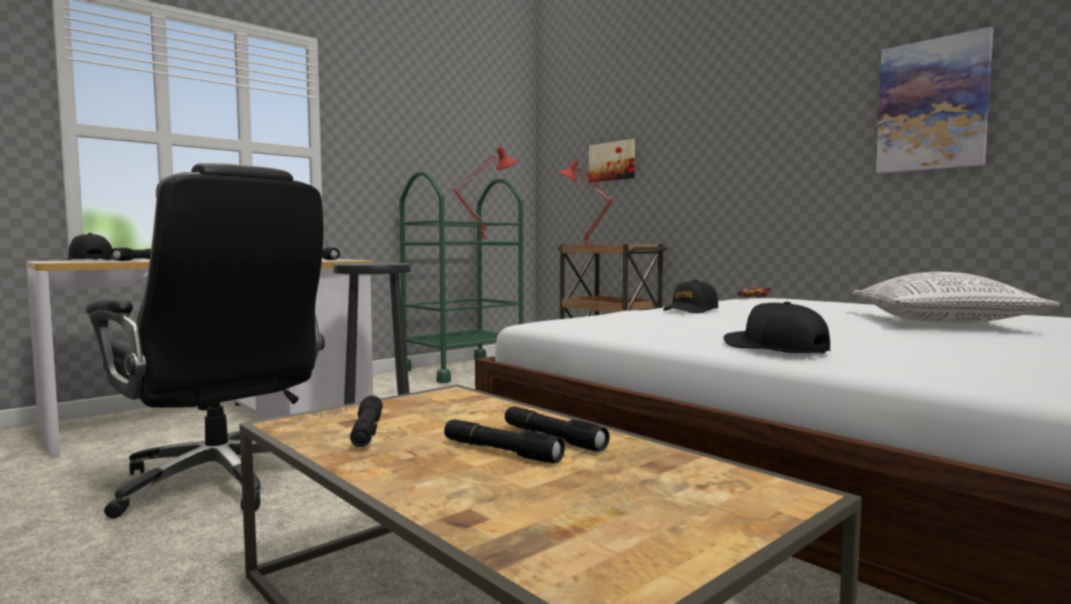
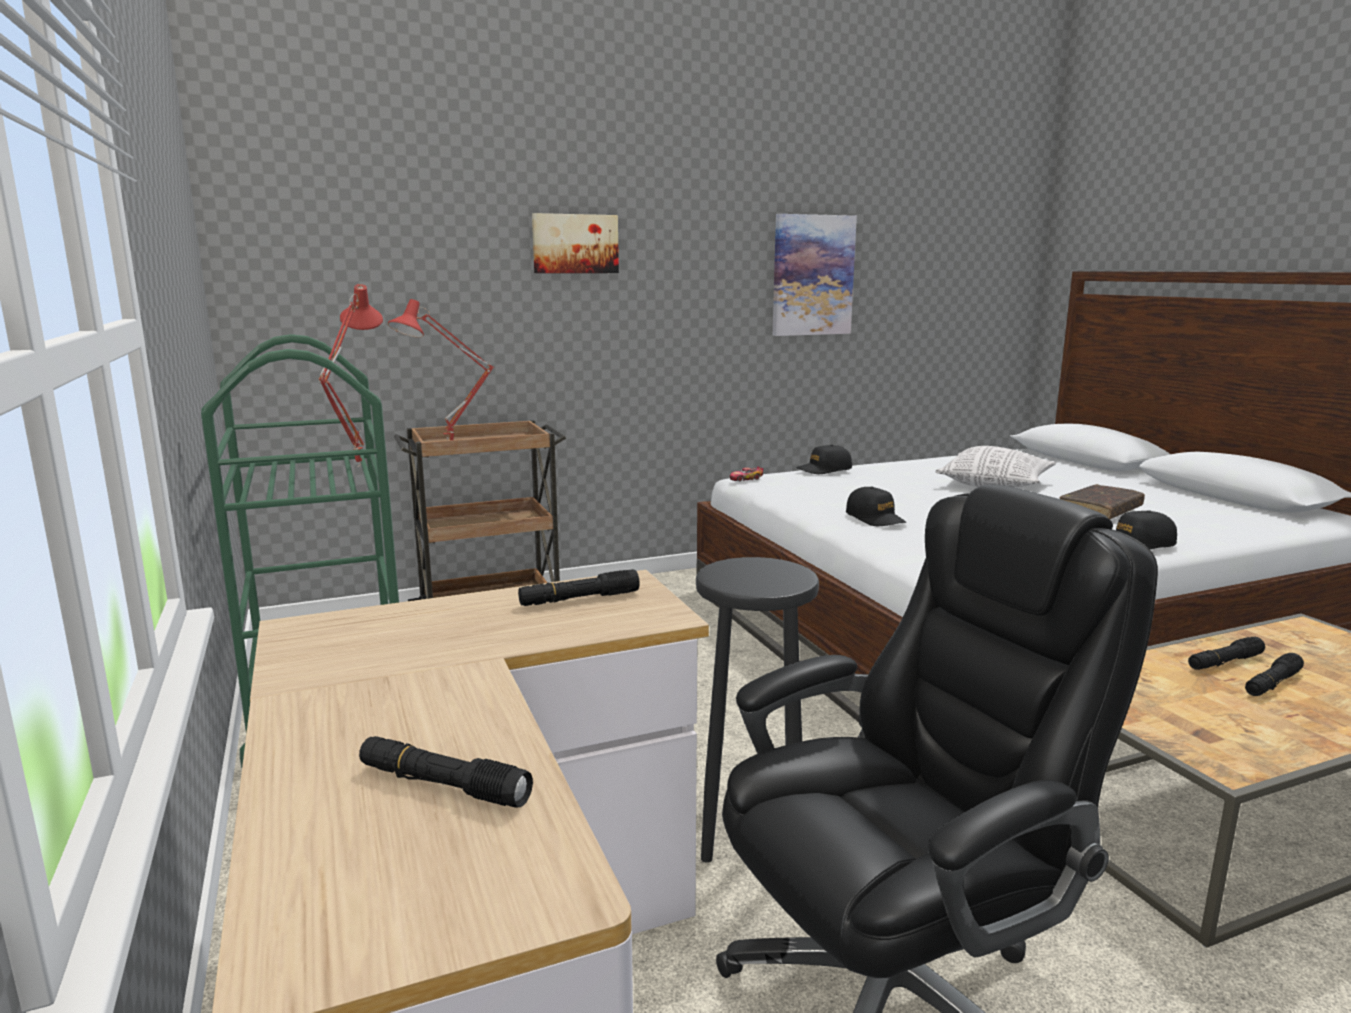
camera: 70 degrees left, 10 degrees up
(90, 260) = (368, 870): black cap -> black cap (824, 470)
(367, 432) = (1239, 729): black flashlight -> none
(612, 161) = (417, 294): picture -> picture (575, 244)
(917, 341) = (1100, 511): none -> brown book

